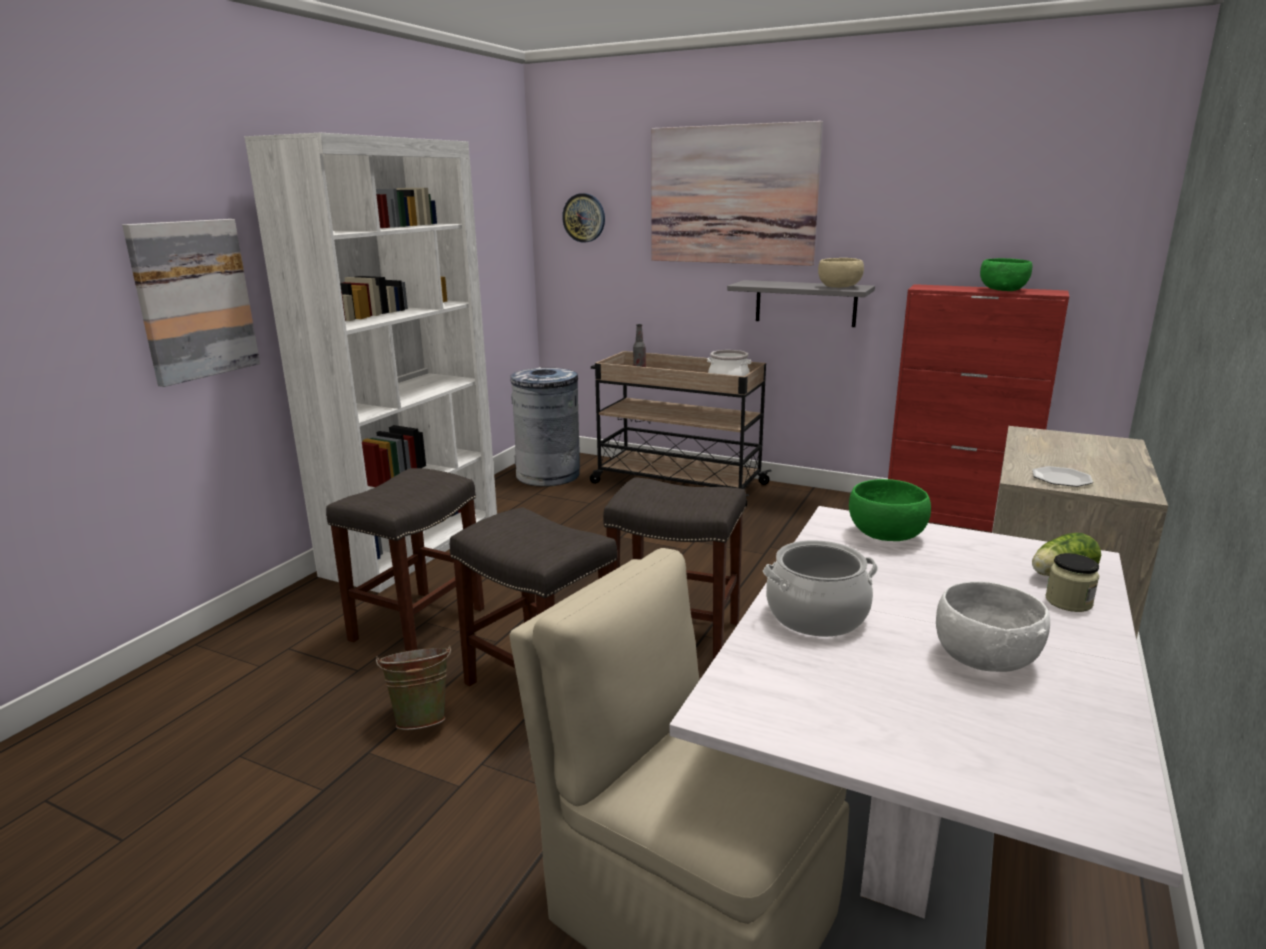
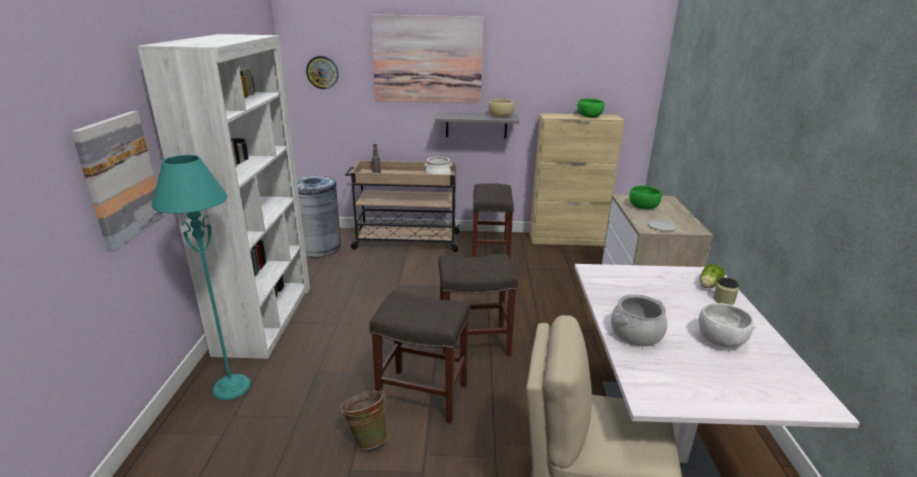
camera: 25 degrees left, 5 degrees up
(312, 616) = (231, 387): none -> turquoise floor lamp
(418, 623) = (313, 373): grey stool -> grey stool (489, 253)
(886, 535) = (622, 277): green bowl -> green bowl (643, 207)
(956, 518) = (567, 240): red cabinet -> beige cabinet

